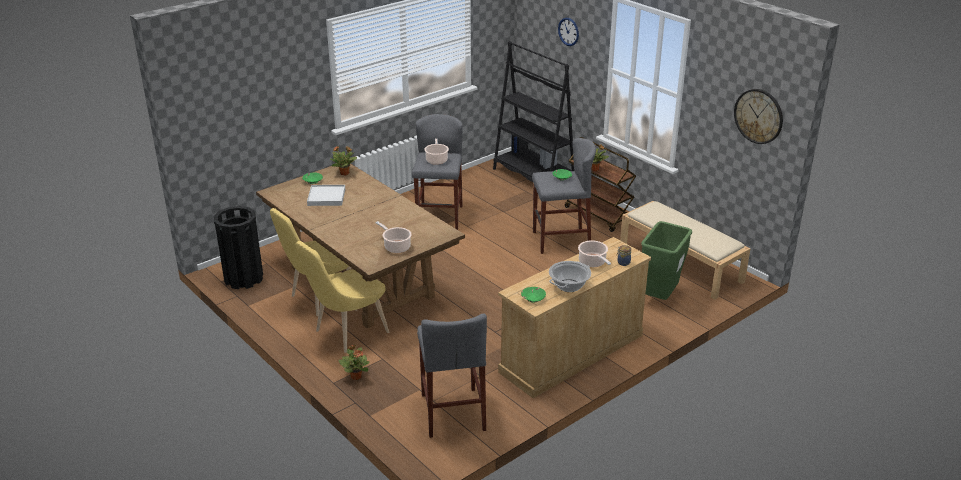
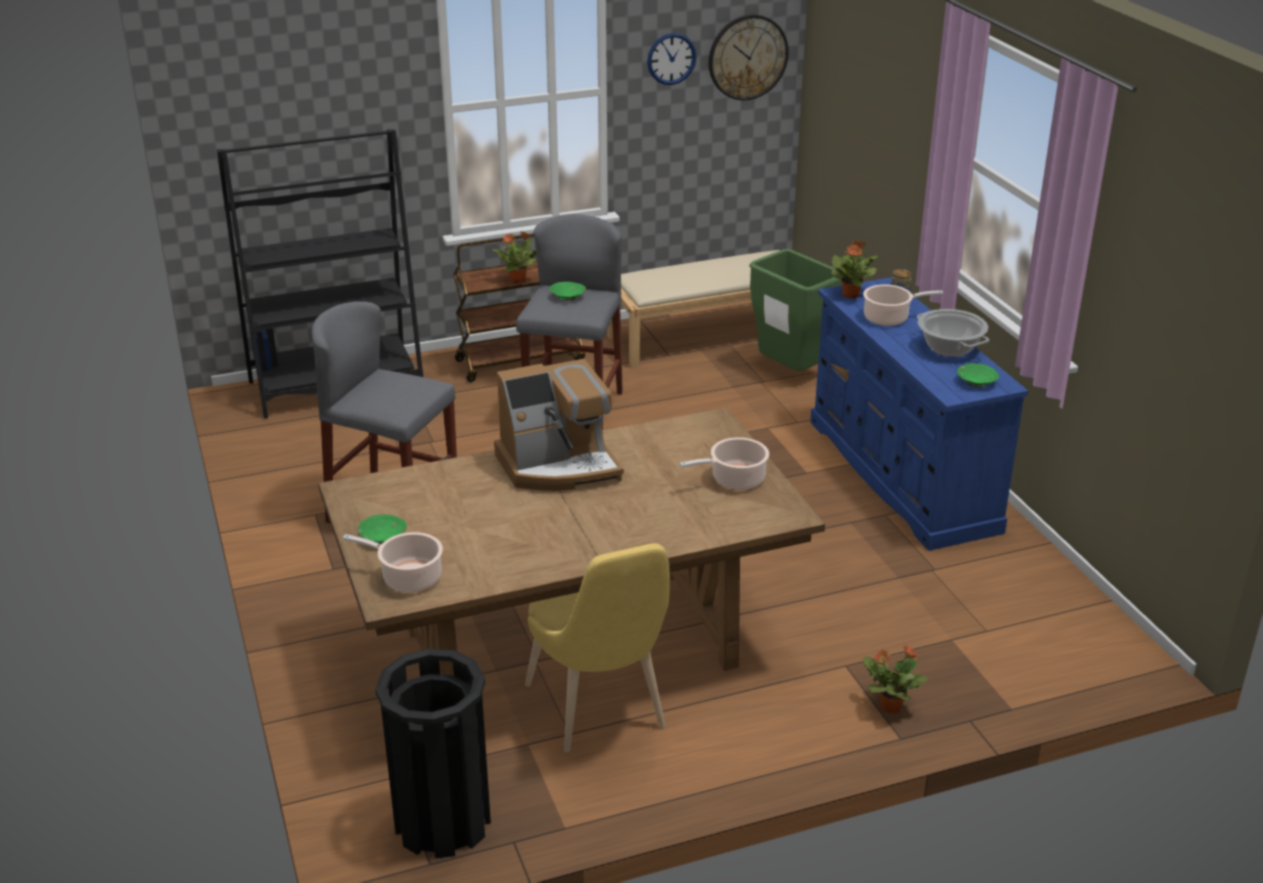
camera: 70 degrees left, 0 degrees up
(326, 197) = (474, 529): white tray -> none
(345, 173) = (381, 492): potted plant -> potted plant (851, 294)
(347, 333) = (744, 695): yellow chair -> none
(385, 204) = (559, 466): none -> coffee machine
(436, 160) = (393, 391): cooking pot -> cooking pot (408, 577)
(452, 412) = (1022, 616): grey stool -> none
(568, 31) = (332, 79): wall clock -> wall clock (671, 58)
(571, 354) = (902, 475): beige dresser -> blue dresser

